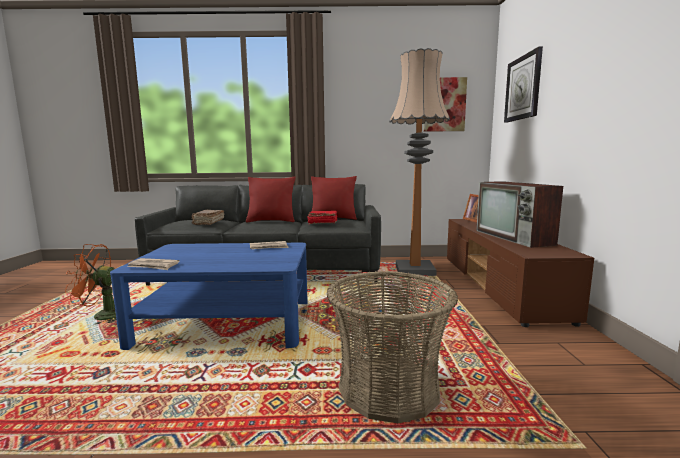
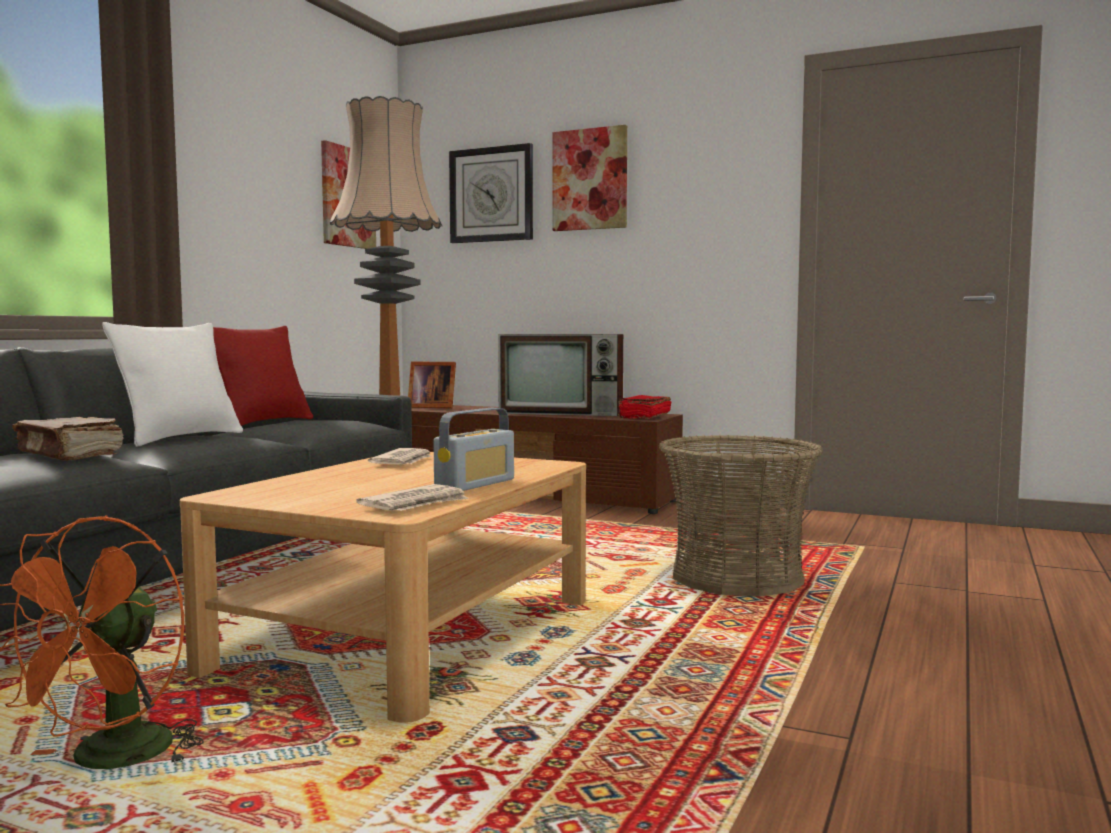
camera: 65 degrees left, 5 degrees down
(207, 265) = (475, 484): none -> radio
(226, 322) = (409, 633): blue coffee table -> beige coffee table
(271, 221) = (180, 438): red pillow -> white pillow
(322, 223) = (305, 426): red book -> red book (644, 417)
(567, 64) = (590, 179): none -> picture

